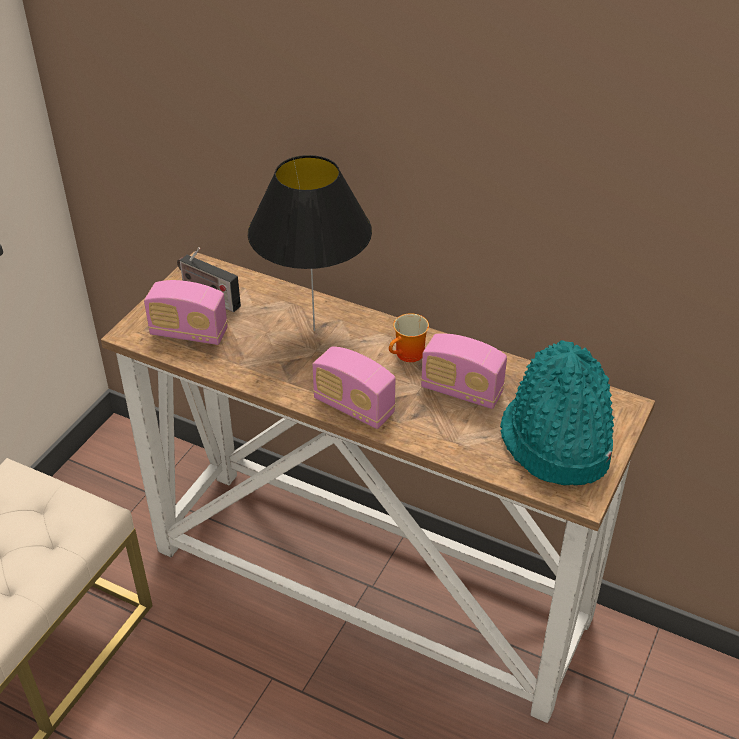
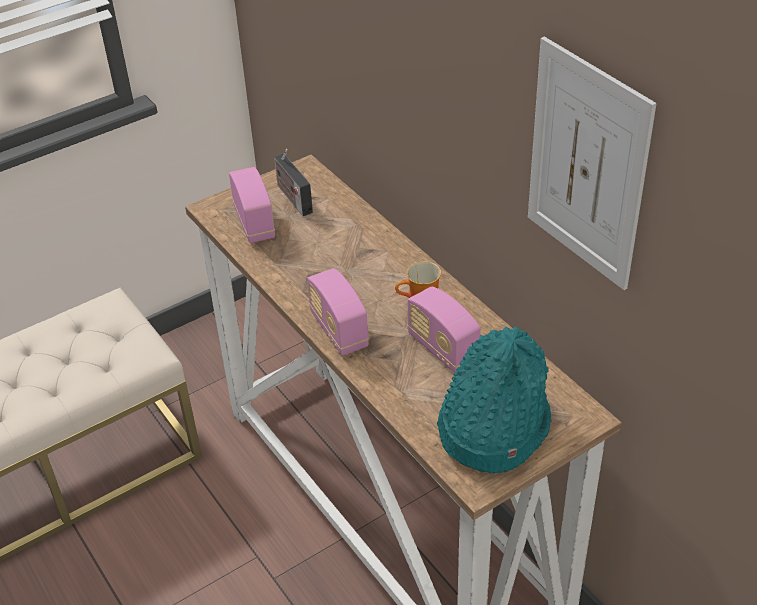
camera: 30 degrees right, 0 degrees up
(189, 333) = (254, 223): radio -> radio turned 150 degrees counterclockwise
(313, 330) = (356, 252): black table lamp -> none
(602, 167) = (587, 165): none -> picture

